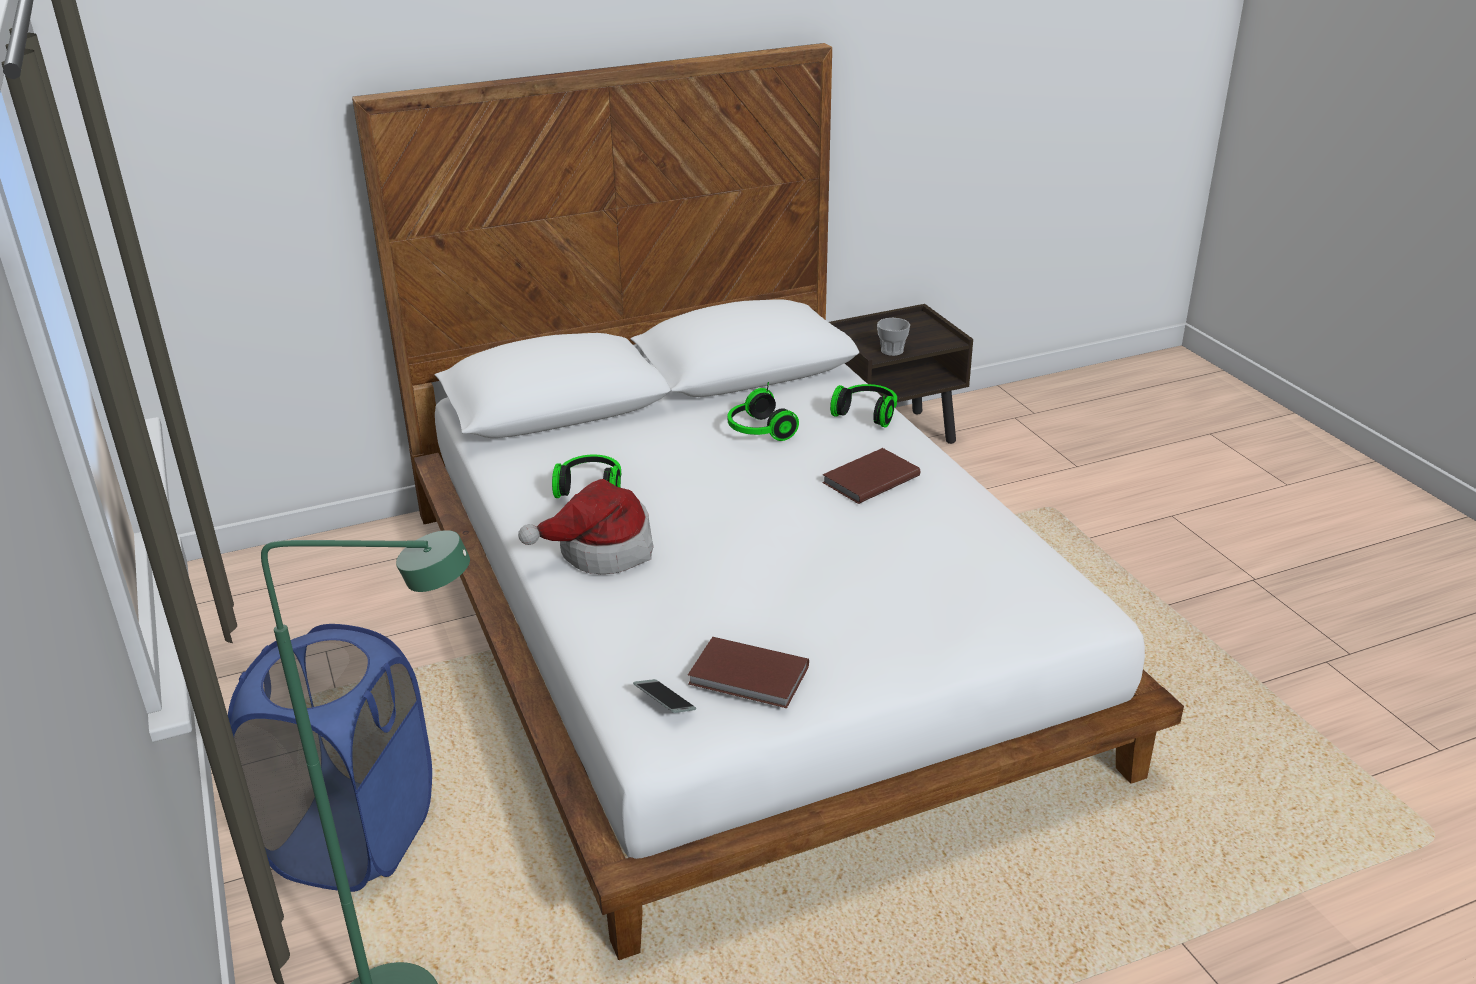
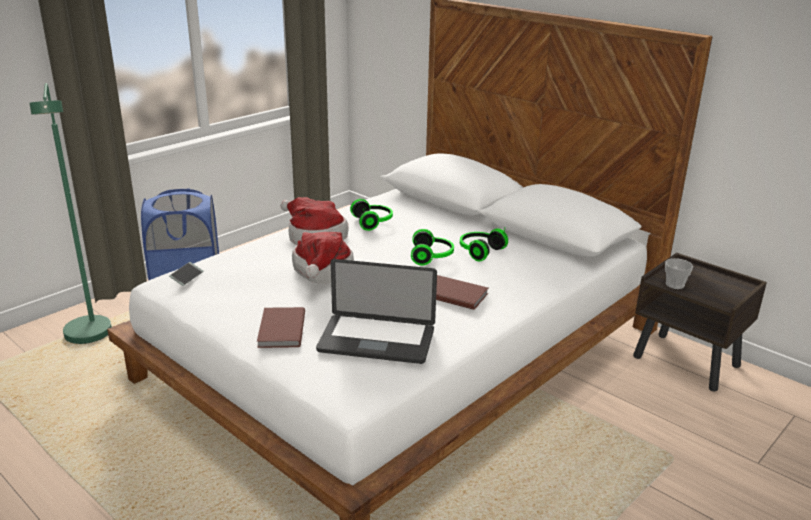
camera: 65 degrees right, 5 degrees down
(747, 564) = (322, 273): none -> hat
(749, 677) = (214, 293): brown book -> brown book (280, 330)
(867, 414) = (542, 280): headphones -> headphones (432, 257)
(961, 562) = (376, 341): none -> laptop

